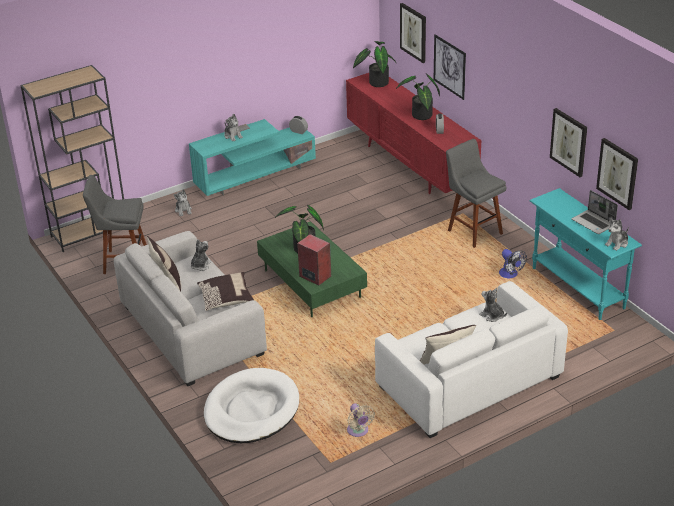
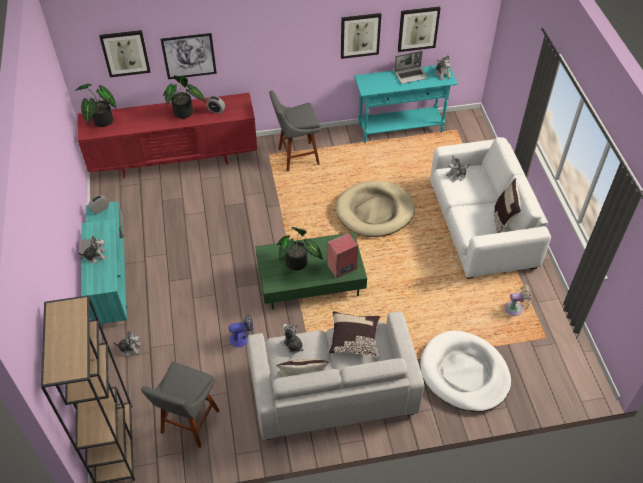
camera: 70 degrees left, 15 degrees up
(433, 300) = (375, 211): none -> beige dog bed
(510, 275) = (365, 157): fan -> fan (243, 338)

